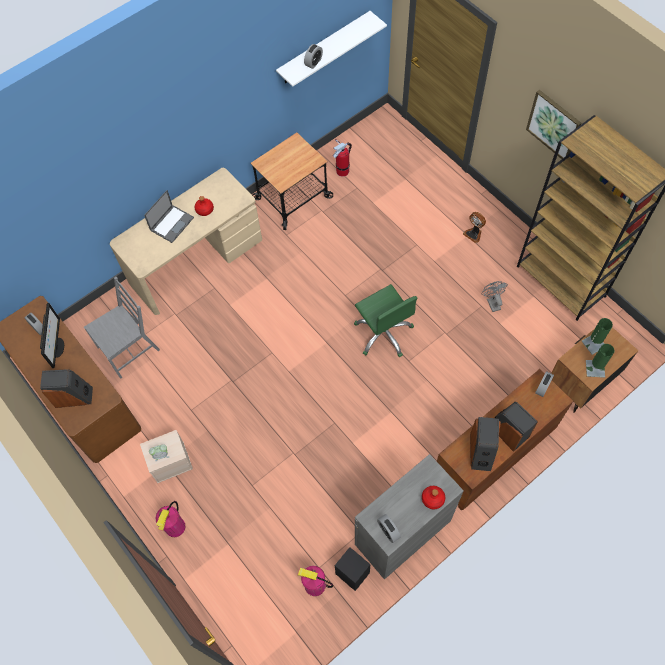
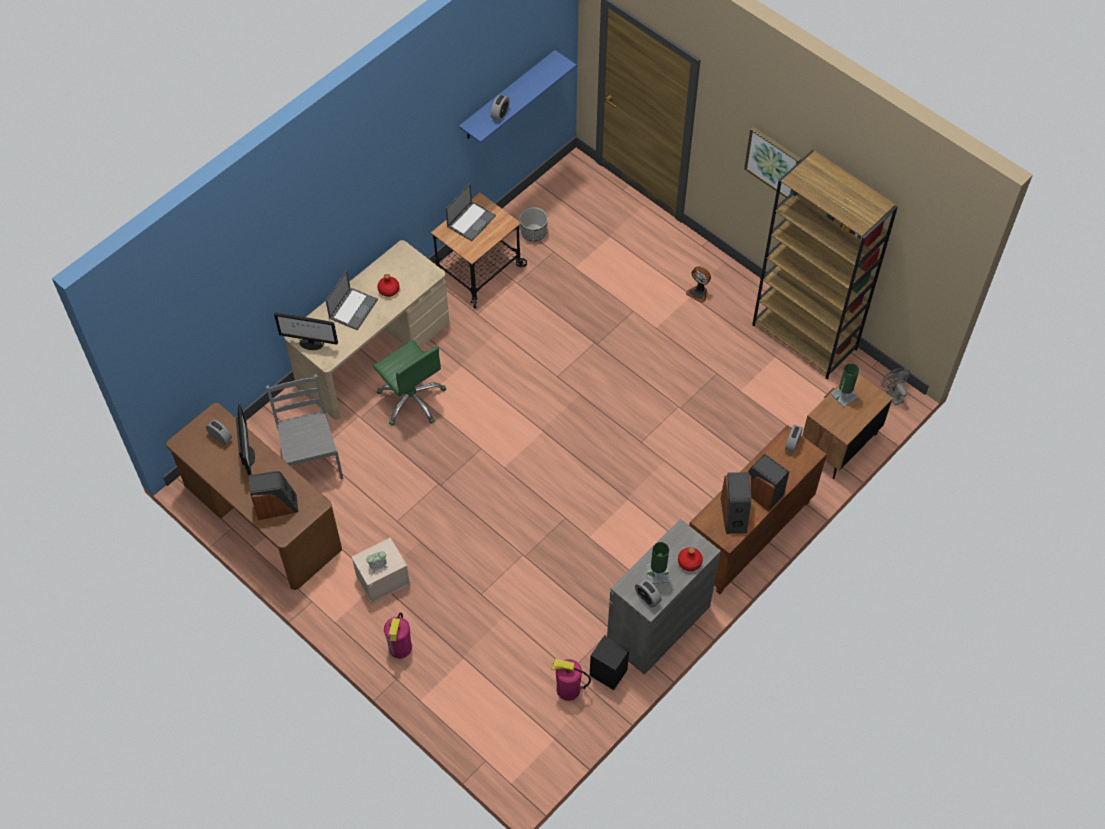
camera: 10 degrees left, 5 degrees down
(129, 348) = (311, 460): grey chair -> grey chair turned 60 degrees counterclockwise
(130, 251) = (310, 344): none -> monitor
(286, 156) = (471, 221): none -> laptop
(324, 48) = (507, 96): white shelf -> blue shelf
(342, 171) = (533, 233): fire extinguisher -> planter
(384, 333) = (608, 414): green office chair -> green office chair (412, 399)
(492, 302) = (728, 368): grey fan -> grey fan (892, 394)
(595, 368) = (848, 421): green table lamp -> green table lamp (657, 573)

